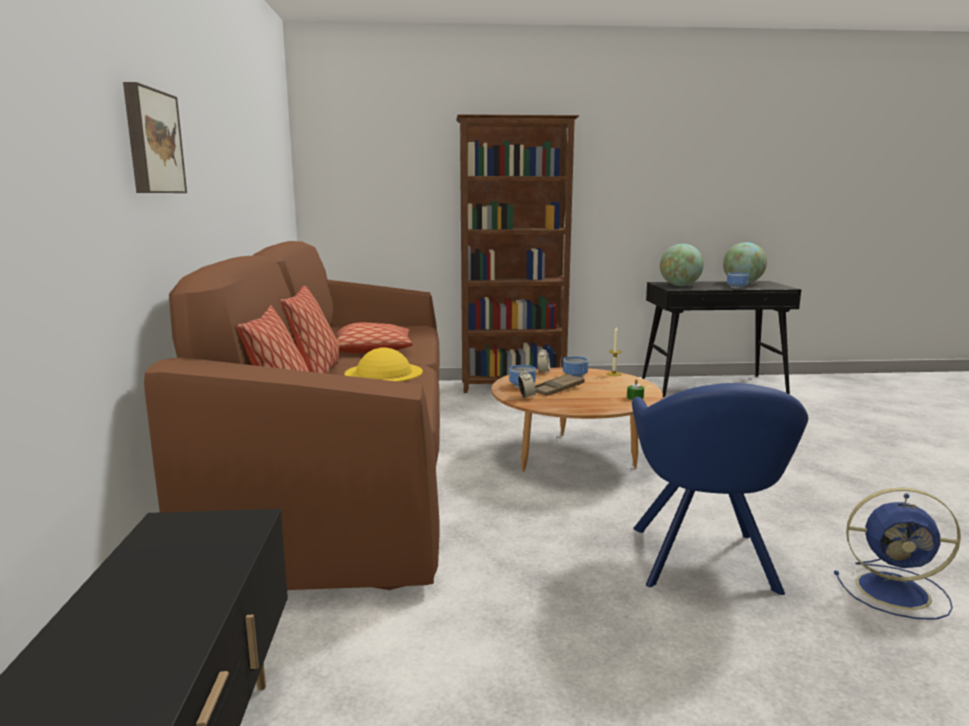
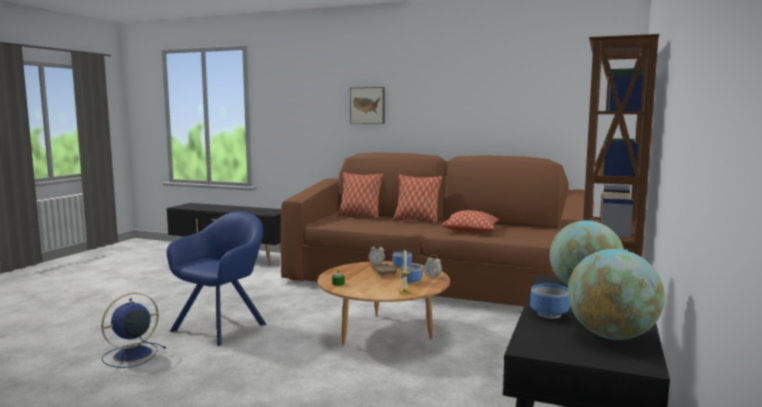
camera: 115 degrees right, 5 degrees down
(383, 372) = (404, 226): yellow hat -> none
(703, 563) = (223, 326): blue armchair -> blue armchair turned 90 degrees clockwise

